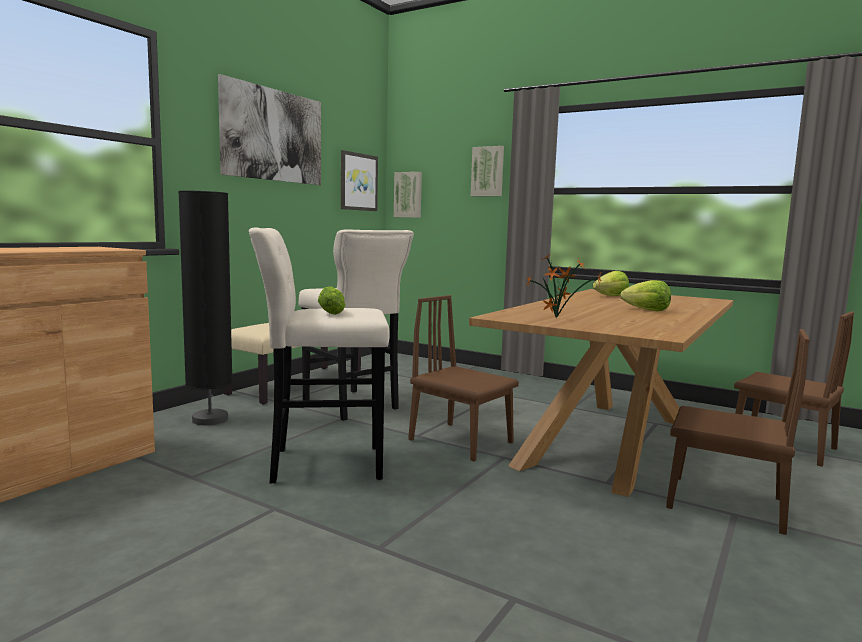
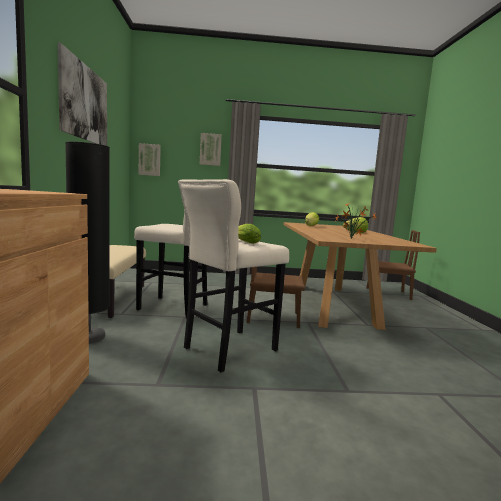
camera: 35 degrees left, 0 degrees up
(358, 182) = (120, 147): picture -> none
(724, 503) = (415, 323): brown chair -> none

